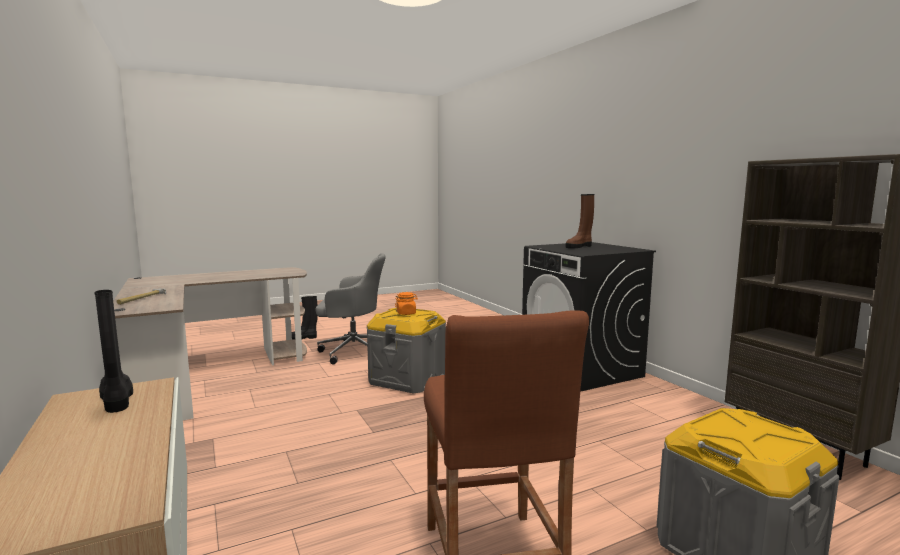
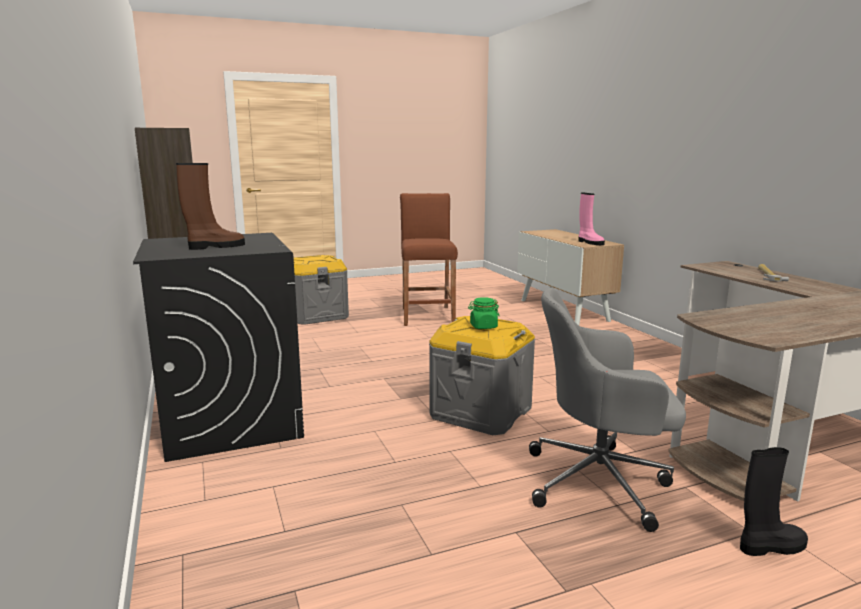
camera: 175 degrees left, 5 degrees up
(117, 399) = (589, 242): black boot -> pink boot
(406, 313) = (483, 326): orange jar -> green jar

